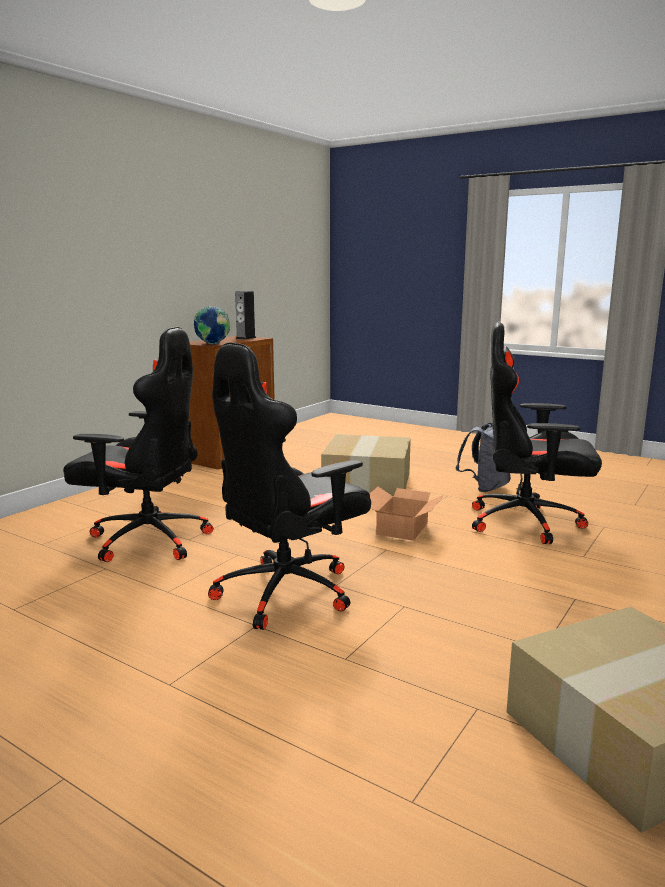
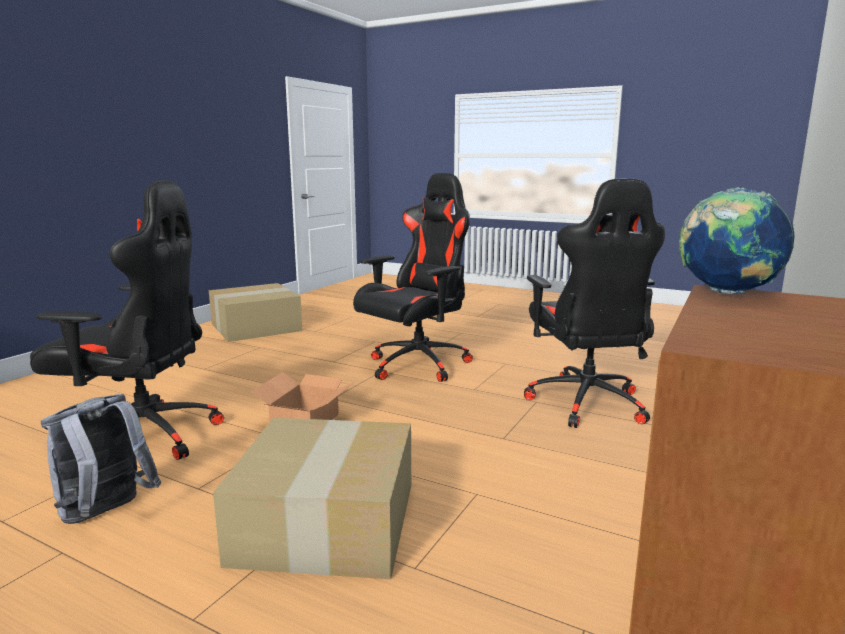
camera: 175 degrees right, 0 degrees up
(141, 540) = (583, 399): black office chair -> black office chair turned 105 degrees counterclockwise
(246, 338) = (760, 343): speaker -> none

